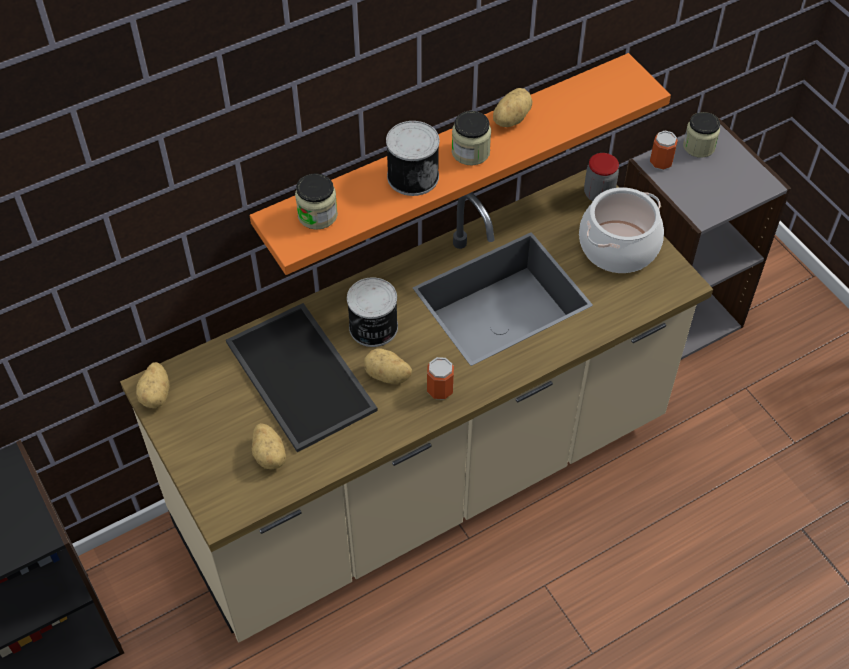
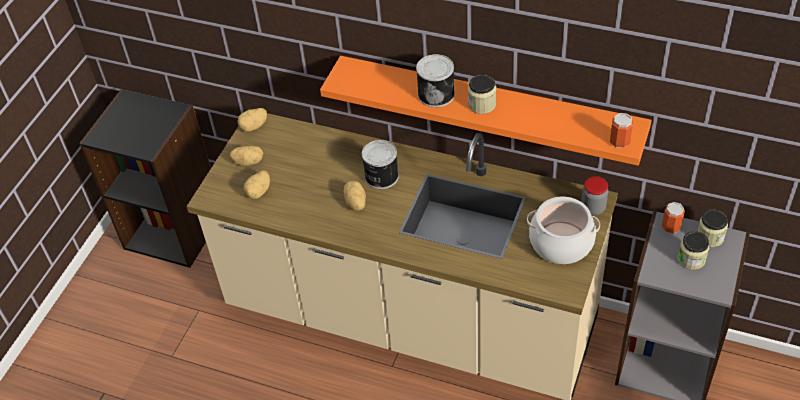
camera: 55 degrees right, 5 degrees down
(303, 376) = (320, 171): tray -> none
(317, 215) = (367, 78): jar -> jar (691, 259)
(440, 390) = (368, 230): can -> can (619, 141)
(510, 119) = (528, 104): potato -> potato (248, 161)

